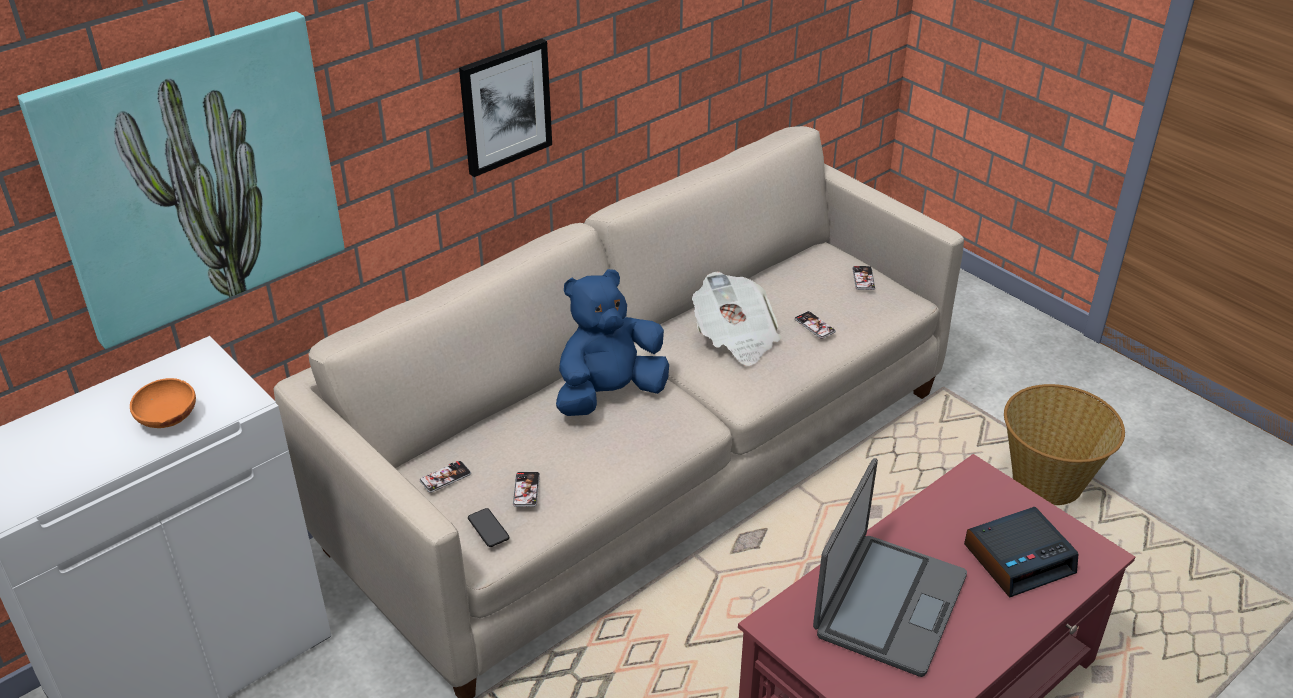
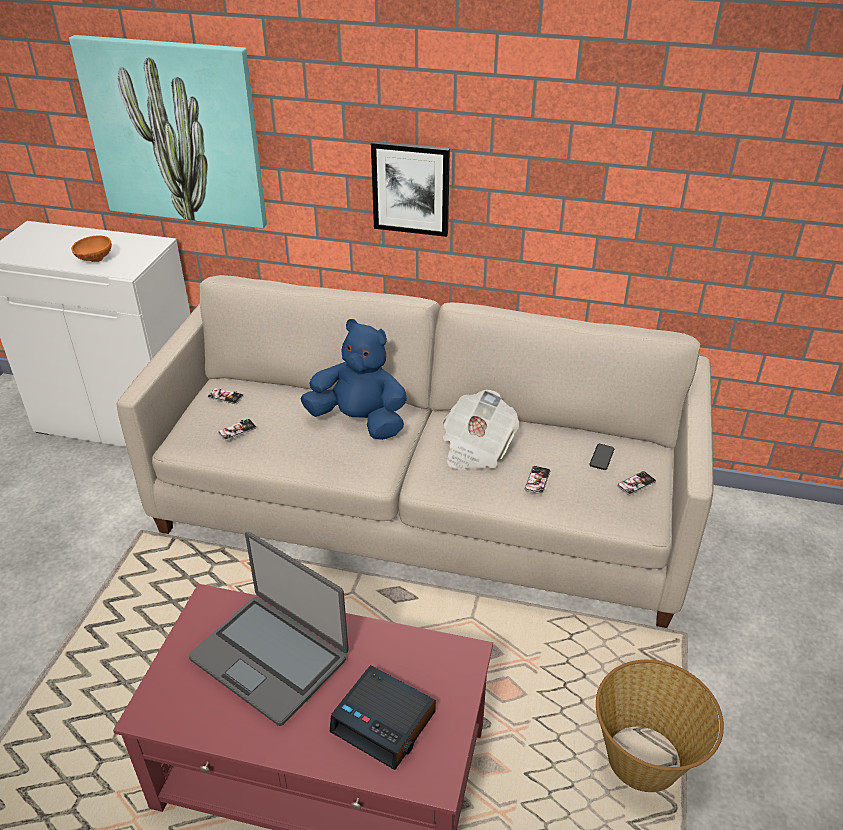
camera: 55 degrees right, 0 degrees up
(488, 528) = (196, 433): phone -> phone (601, 457)
(888, 604) = (270, 657): laptop -> laptop turned 45 degrees clockwise

